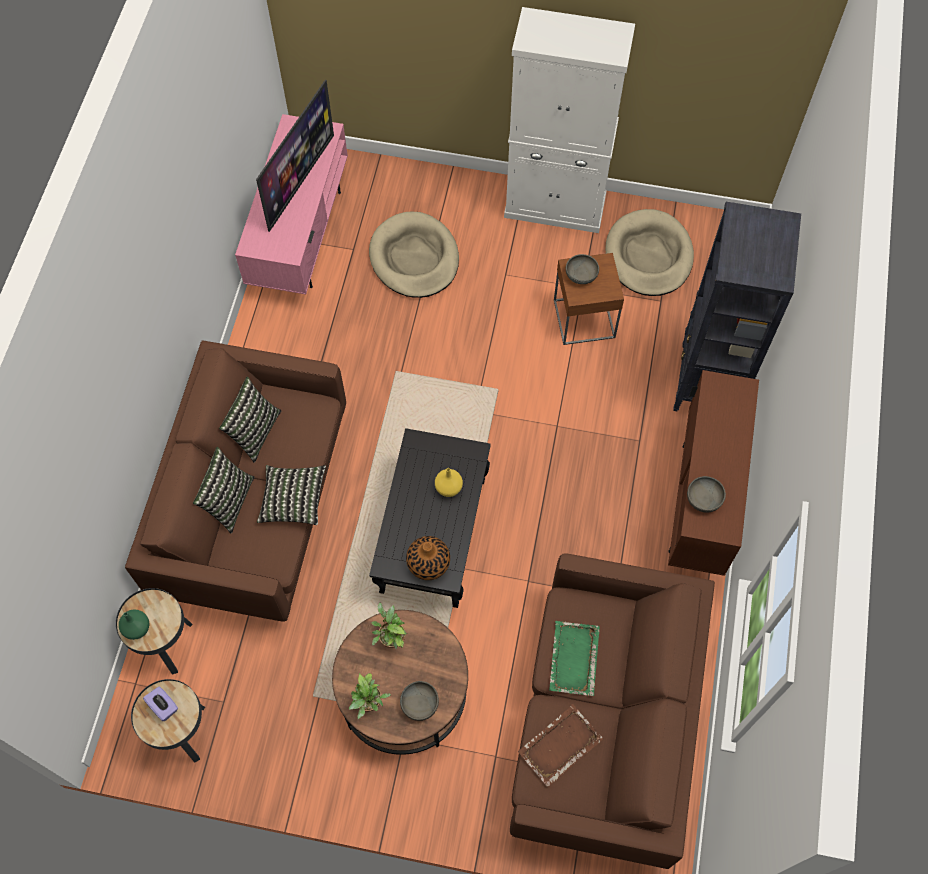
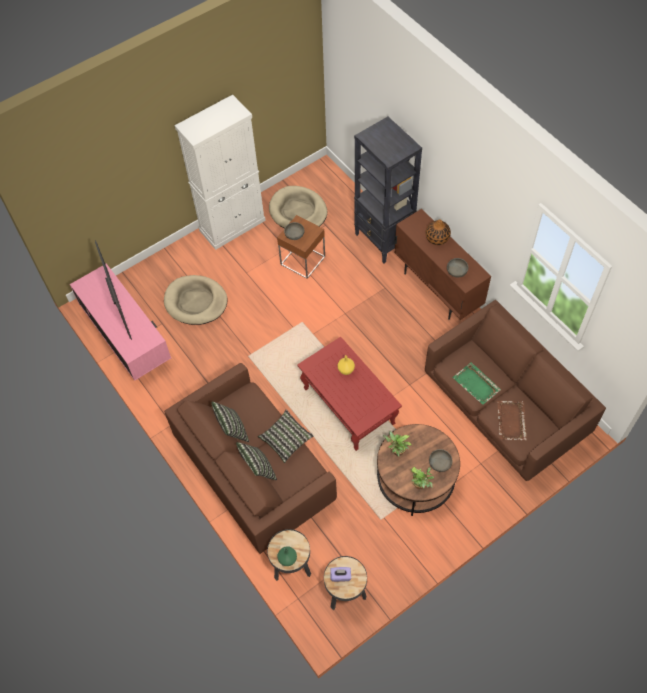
camera: 45 degrees left, 5 degrees down
(428, 563) = (375, 407): vase -> vase (437, 238)
(433, 534) = (348, 405): black coffee table -> red coffee table

